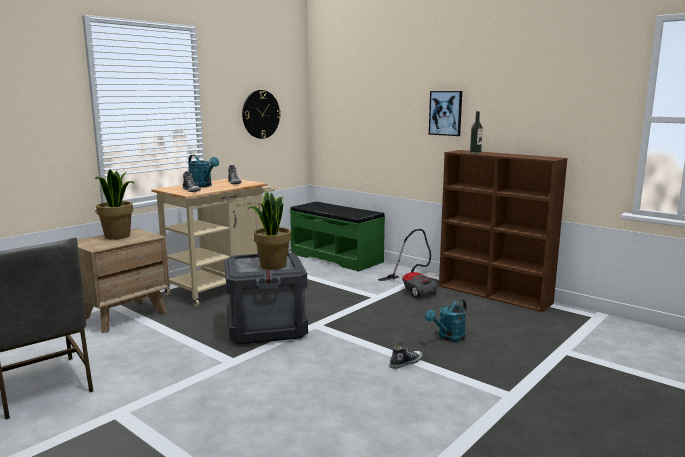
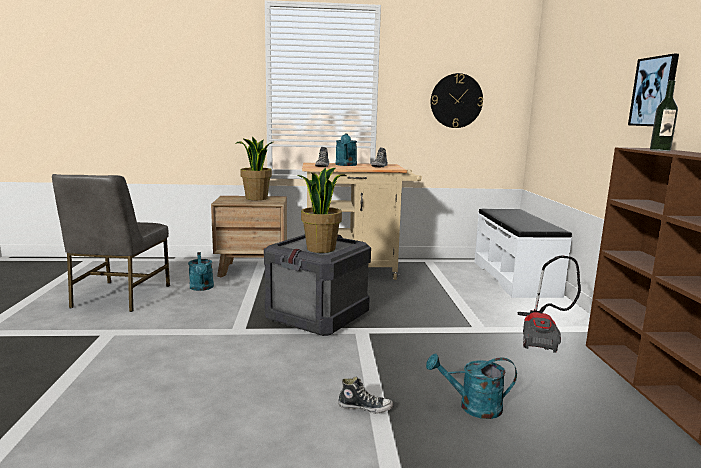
camera: 45 degrees right, 0 degrees up
(113, 347) = (202, 288): none -> turquoise watering can
(336, 257) = (515, 278): green bench -> white bench

